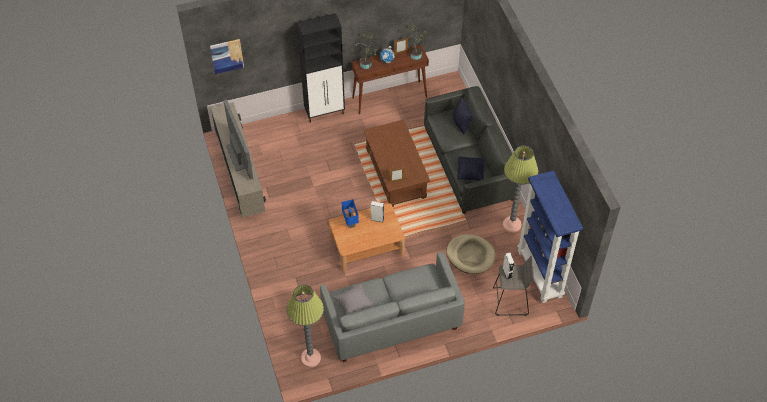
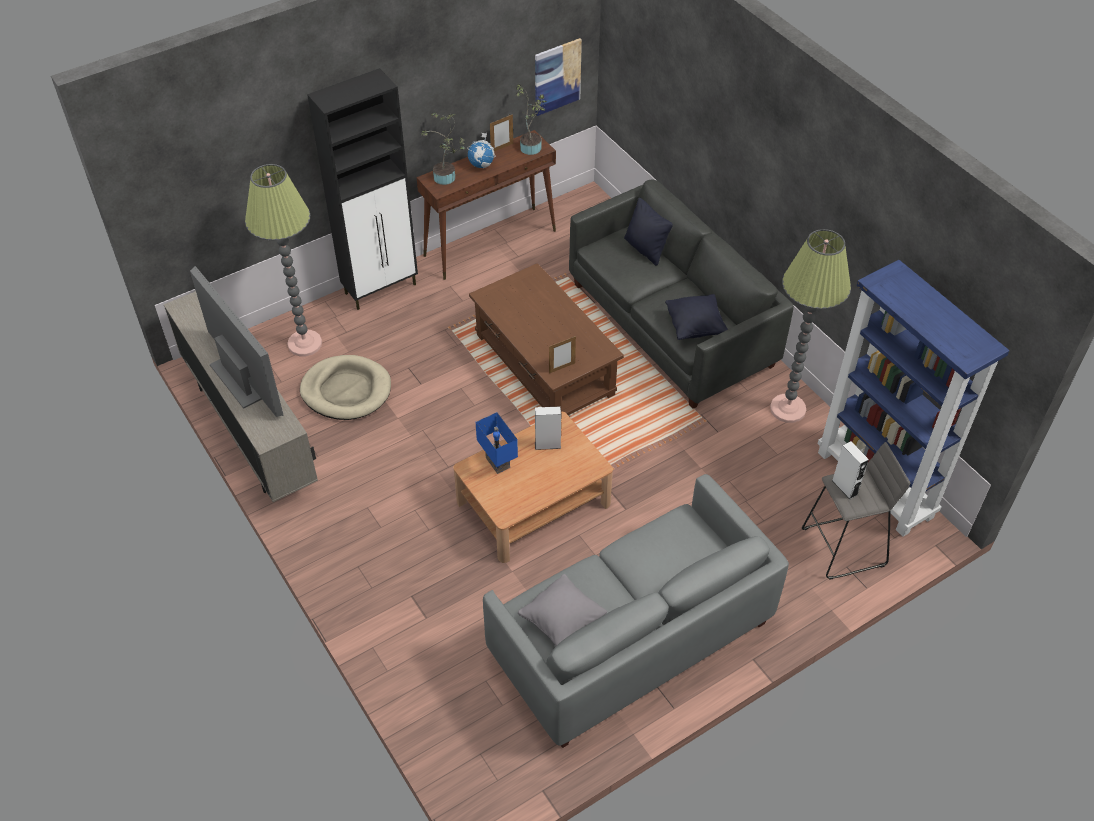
camera: 15 degrees left, 5 degrees down
(227, 56) = (178, 187): picture -> picture (557, 76)
(310, 358) = (491, 756): floor lamp -> floor lamp (305, 344)
(470, 255) = (735, 479): beige dog bed -> beige dog bed (346, 390)

